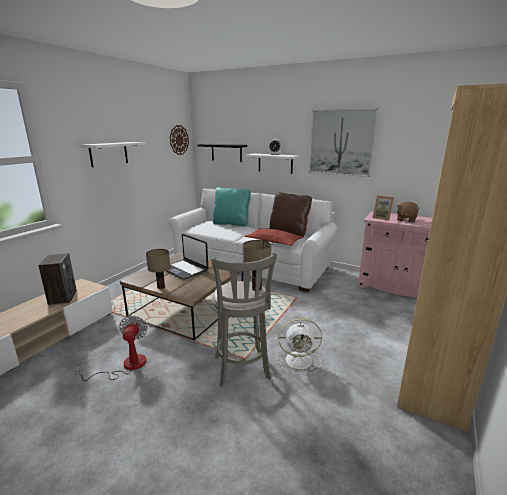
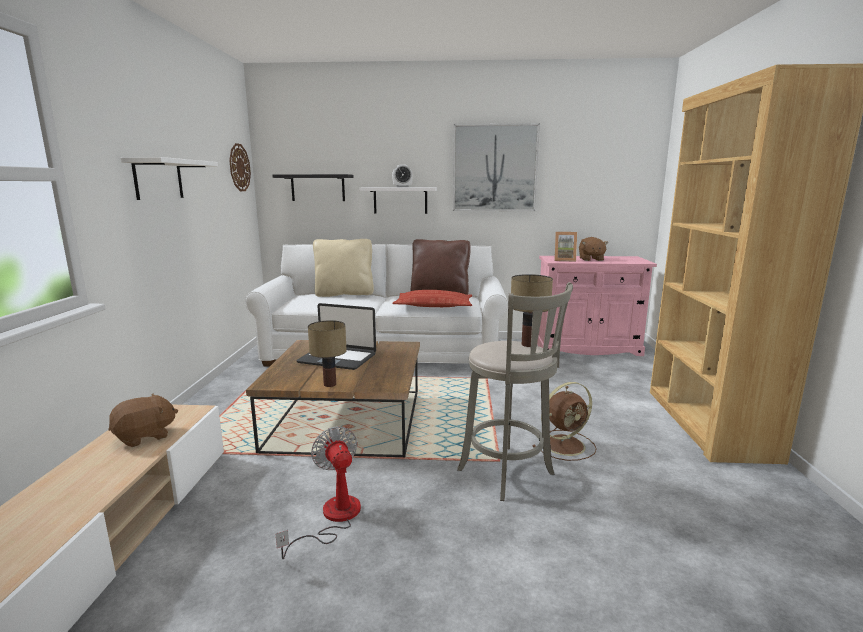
camera: 25 degrees left, 5 degrees down
(62, 297) = (145, 436): speaker -> brown plush toy
(231, 223) = (344, 294): turquoise pillow -> beige pillow
(300, 360) = (565, 445): white fan -> brown fan

